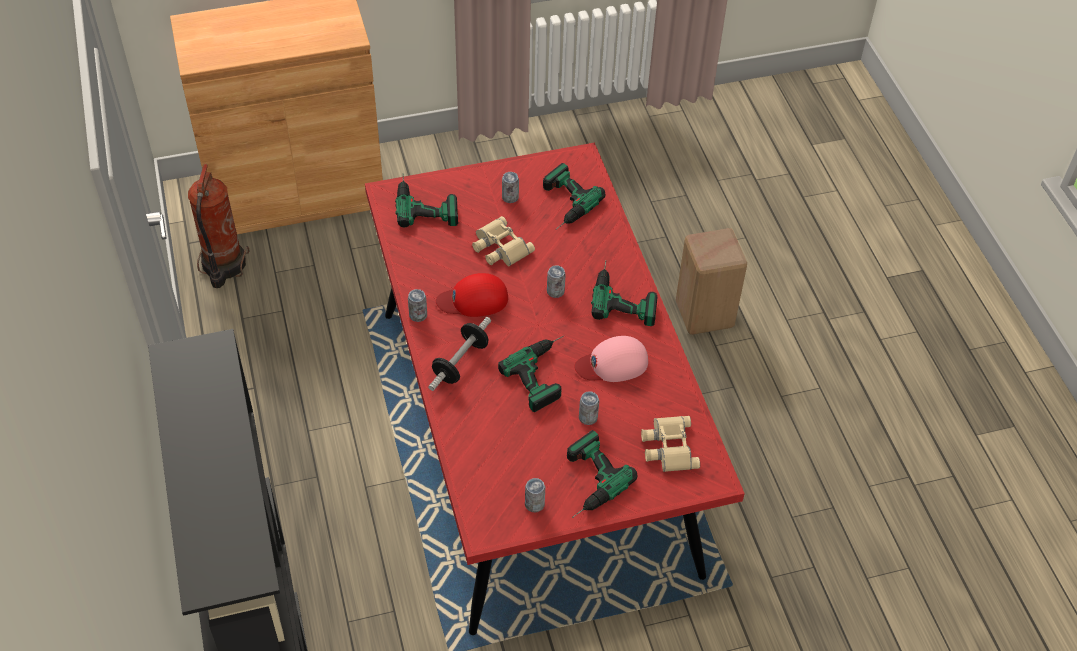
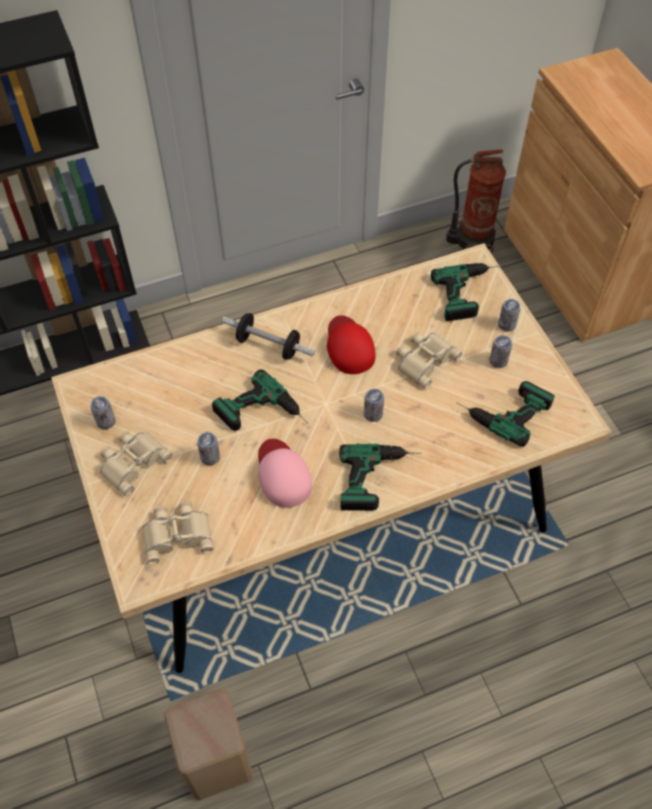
camera: 85 degrees right, 5 degrees up
(418, 315) = (321, 306): can -> can (506, 325)
(536, 439) = (324, 503): red dining table -> beige dining table
(585, 481) = (132, 461): power drill -> beige binoculars
(706, 315) = (522, 660): beige stool -> beige stool (215, 764)

